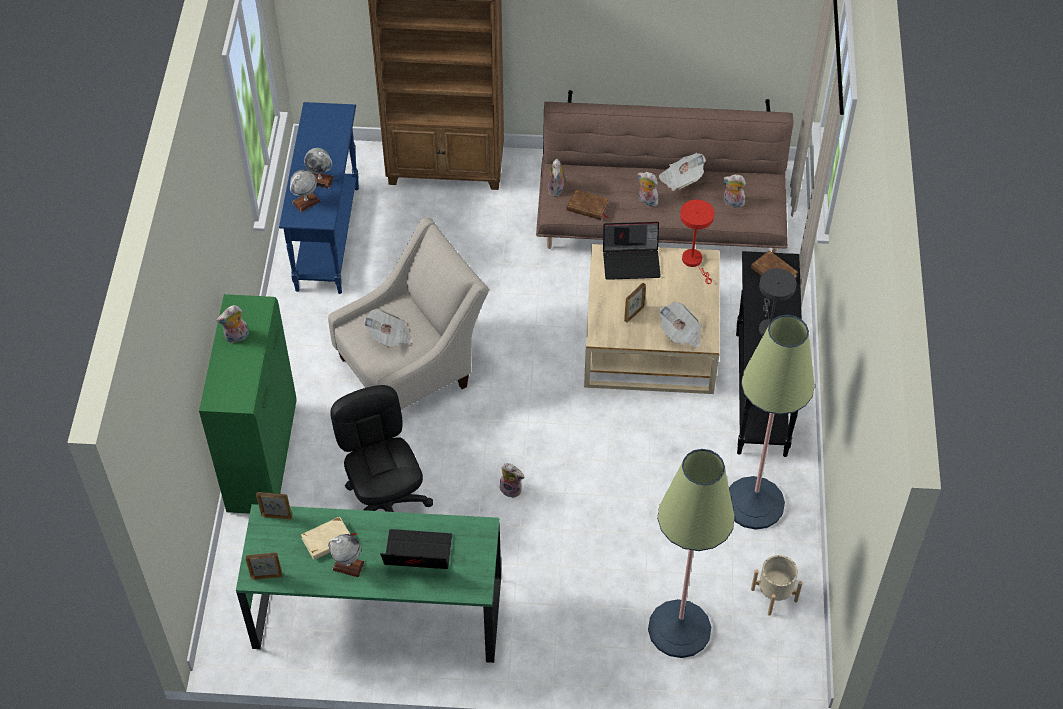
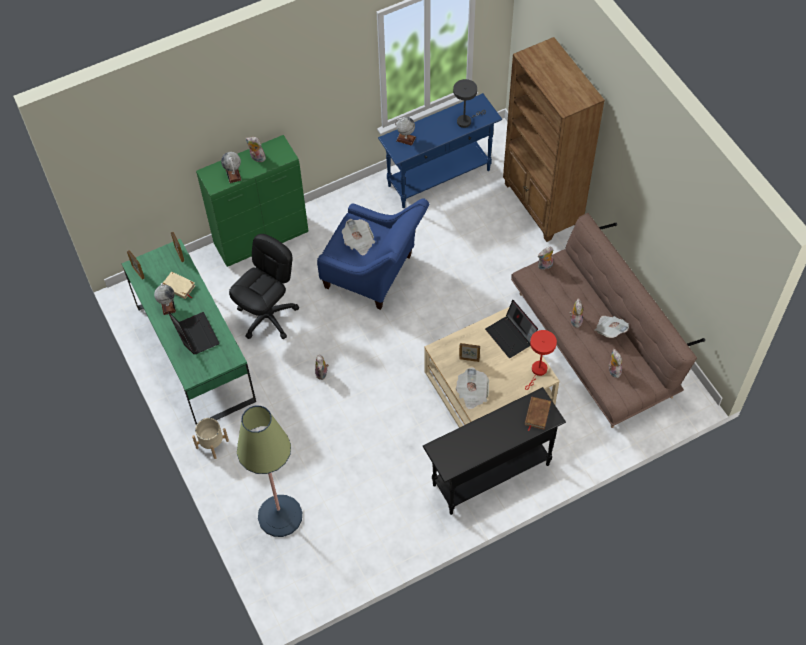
camera: 60 degrees right, 5 degrees up
(320, 180) = (427, 136): globe -> globe (233, 175)
(412, 368) = (374, 274): beige armchair -> blue armchair
(587, 207) = (543, 290): brown book -> none
(754, 503) = (400, 513): floor lamp -> none
(768, 326) = (488, 433): grey table lamp -> grey table lamp (466, 120)
(774, 595) = (338, 558): beige planter -> beige planter (212, 444)

